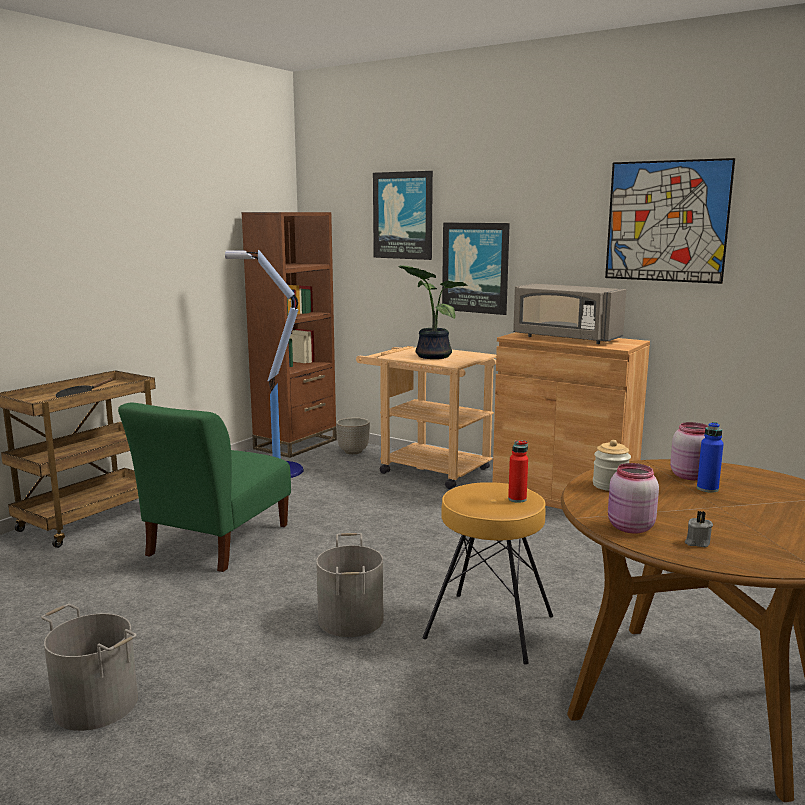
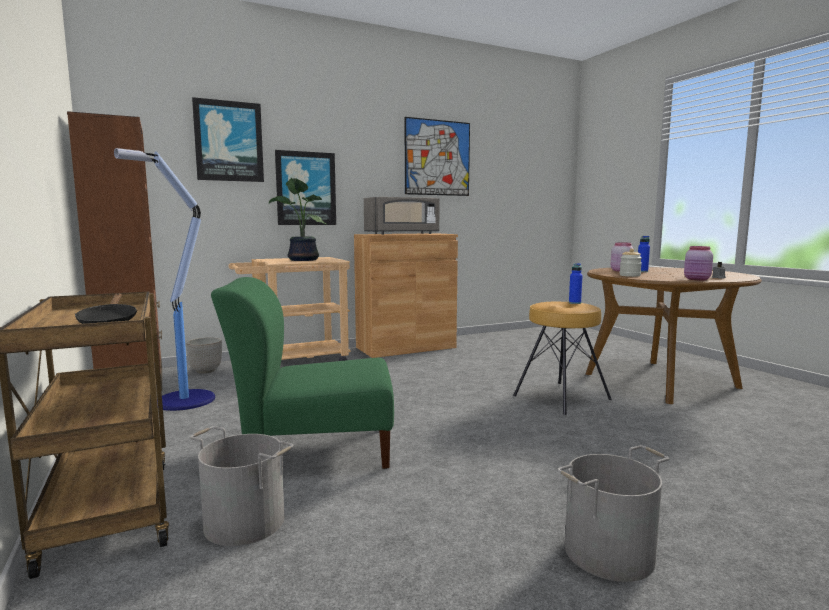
camera: 60 degrees left, 5 degrees down
(215, 543) = (314, 451): green chair -> green chair turned 120 degrees clockwise
(349, 619) = (522, 428): grey bucket -> grey bucket (244, 522)
(517, 499) = (574, 303): red bottle -> blue bottle

